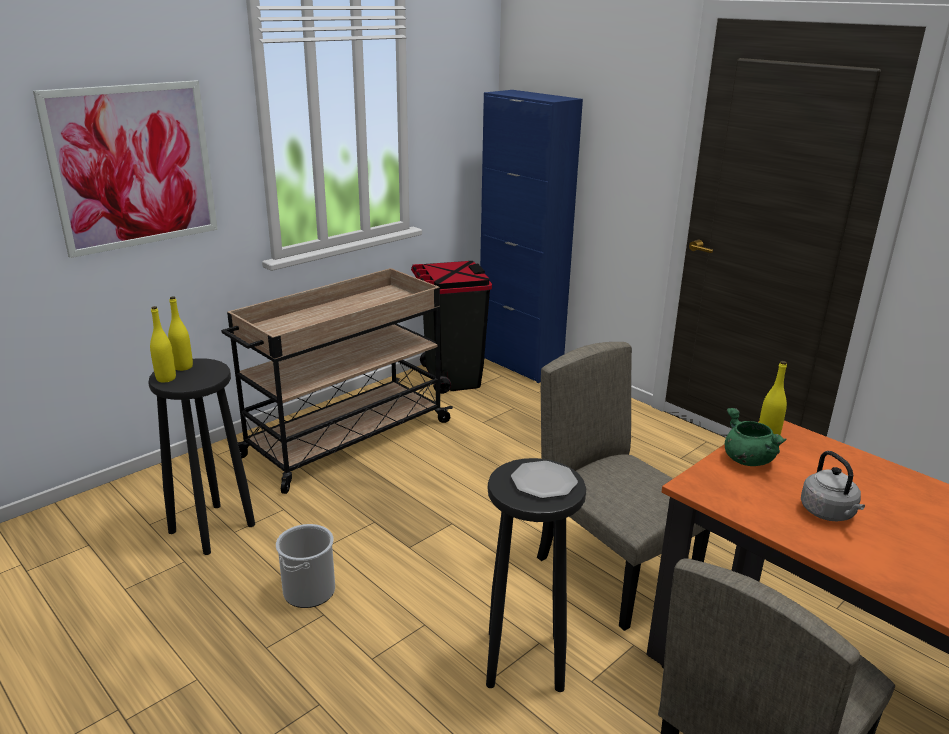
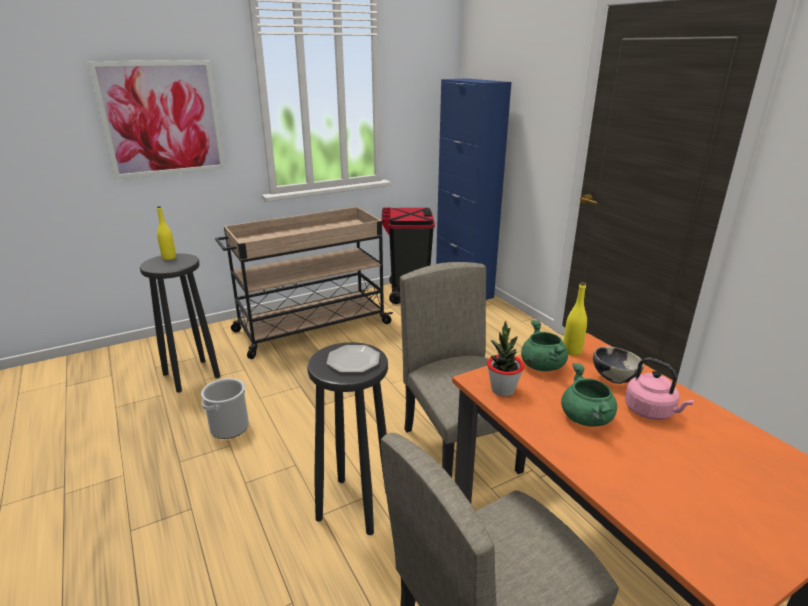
camera: 15 degrees right, 0 degrees up
(166, 378) = (152, 264): yellow bottle -> none
(725, 493) = (502, 390): none -> potted plant
(827, 464) = (613, 378): none -> bowl
(829, 513) = (587, 419): grey kettle -> green cooking pot
(883, 496) = (651, 412): none -> pink kettle

